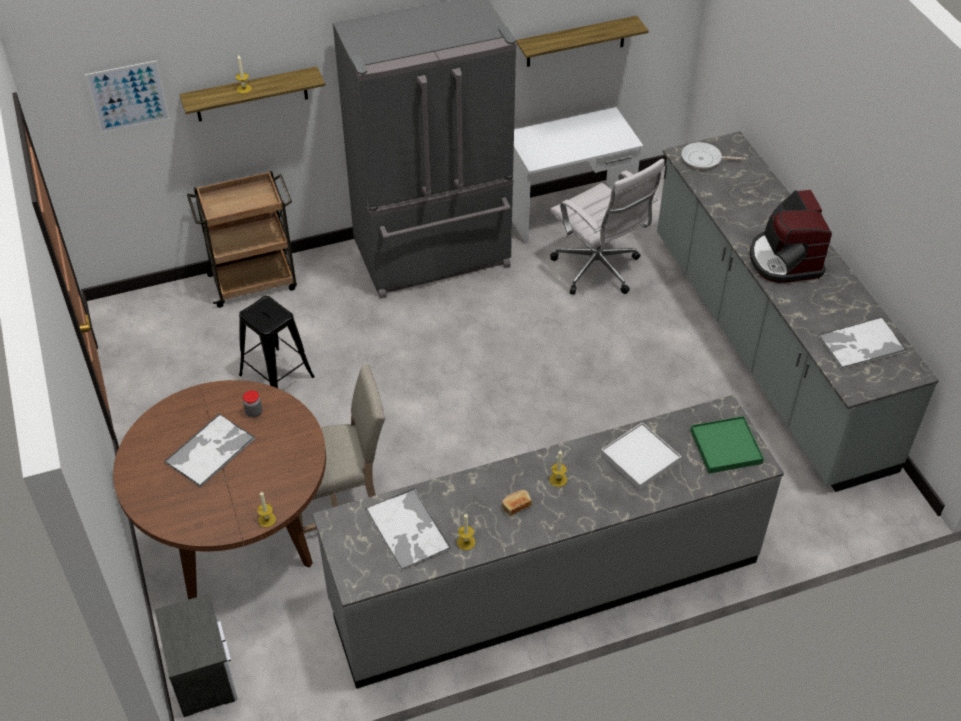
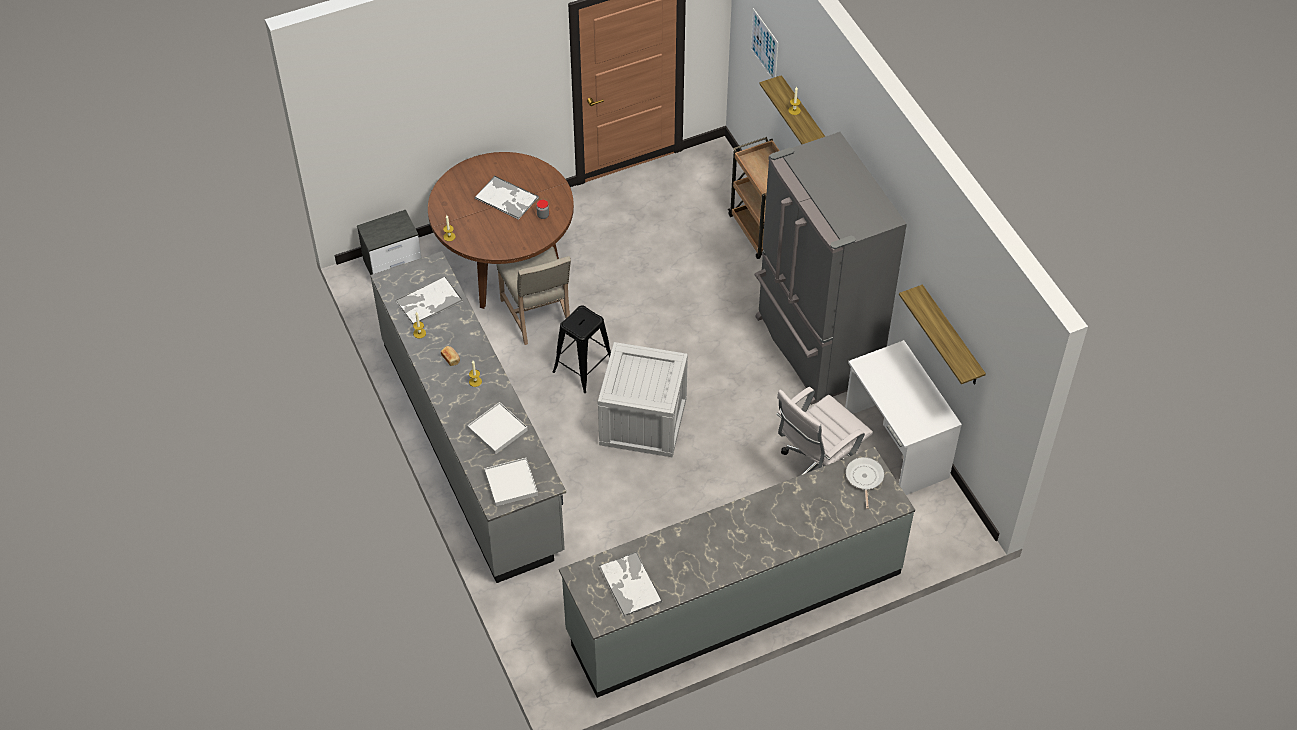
camera: 85 degrees right, 5 degrees up
(276, 376) = (659, 262): black stool -> black stool (583, 368)
(518, 408) = (642, 420): none -> crate
(726, 447) = (511, 483): green tray -> white tray
(784, 260) = (730, 535): coffee machine -> none

